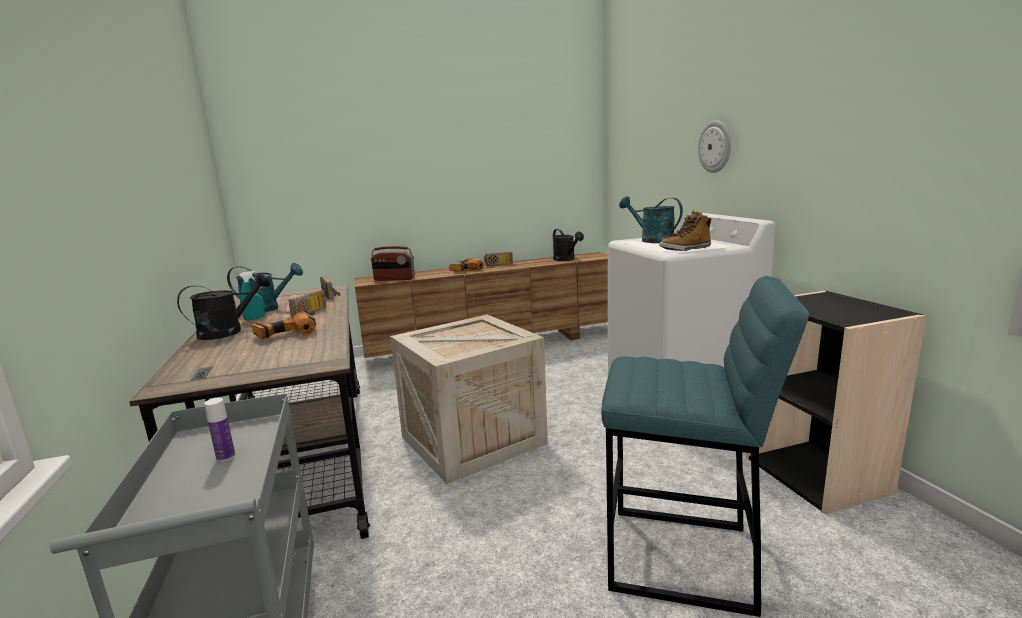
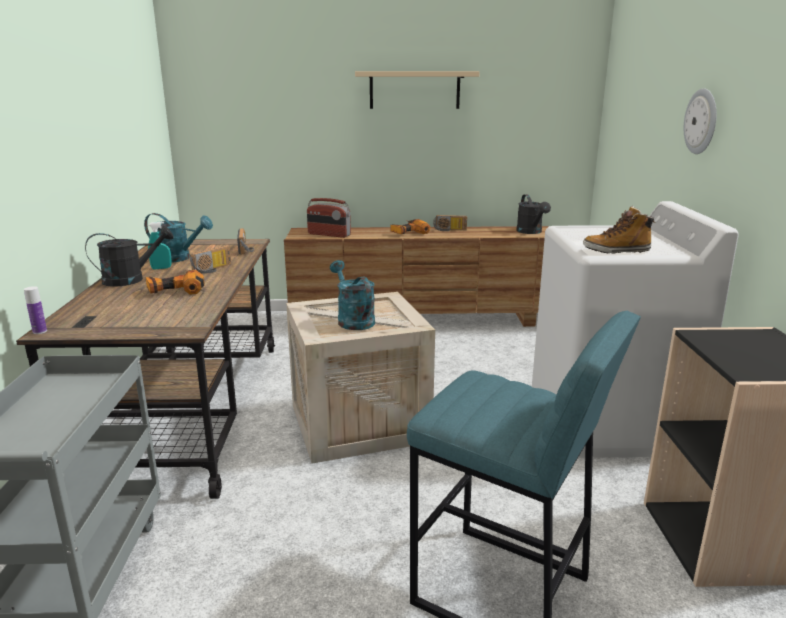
camera: 15 degrees right, 5 degrees up
(226, 457) = (69, 406): bottle -> bottle (40, 331)
(455, 147) = (414, 90): none -> beige shelf
(651, 240) = (595, 231): turquoise watering can -> turquoise watering can (353, 320)

